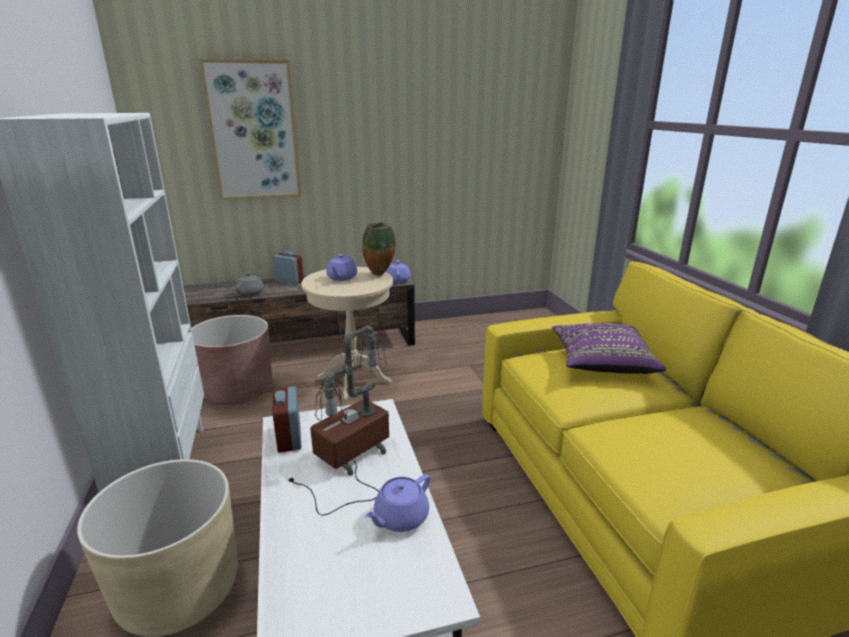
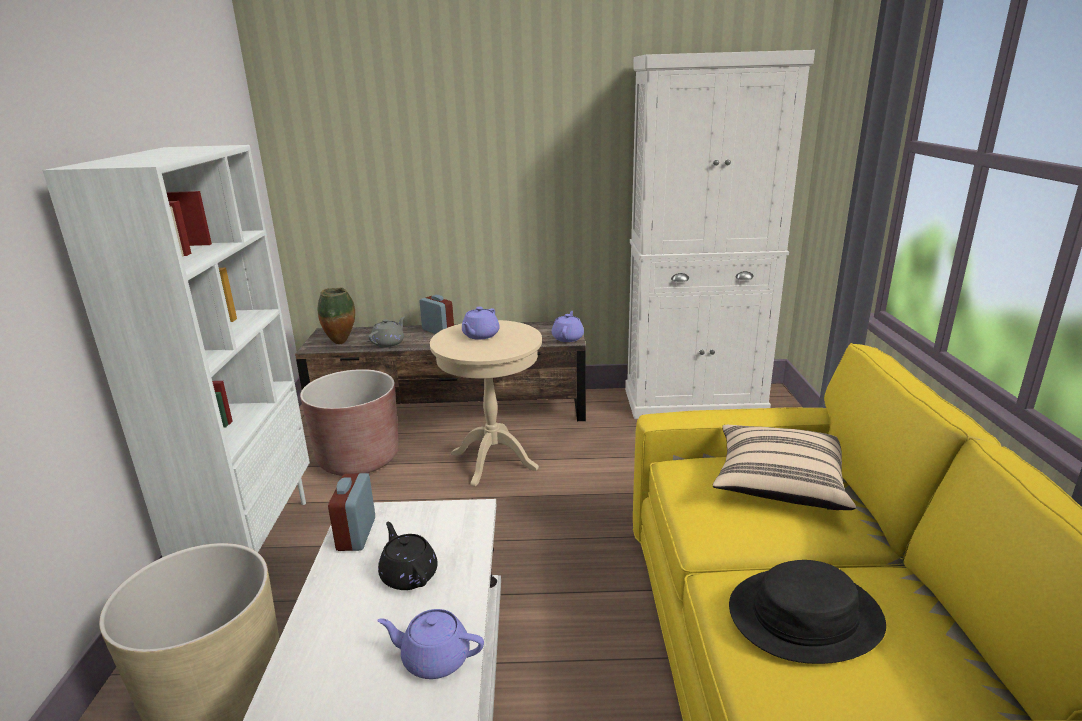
camera: 15 degrees right, 0 degrees up
(253, 131) = (403, 151): picture -> none
(349, 462) = (408, 575): table lamp -> black teapot
(380, 275) = (528, 334): vase -> vase (342, 343)
(400, 518) = (434, 658): purple teapot -> purple teapot turned 45 degrees clockwise
(490, 324) = (694, 401): none -> white cabinet
(601, 363) = (778, 485): purple pillow -> beige pillow
(660, 442) = (804, 615): none -> black hat

